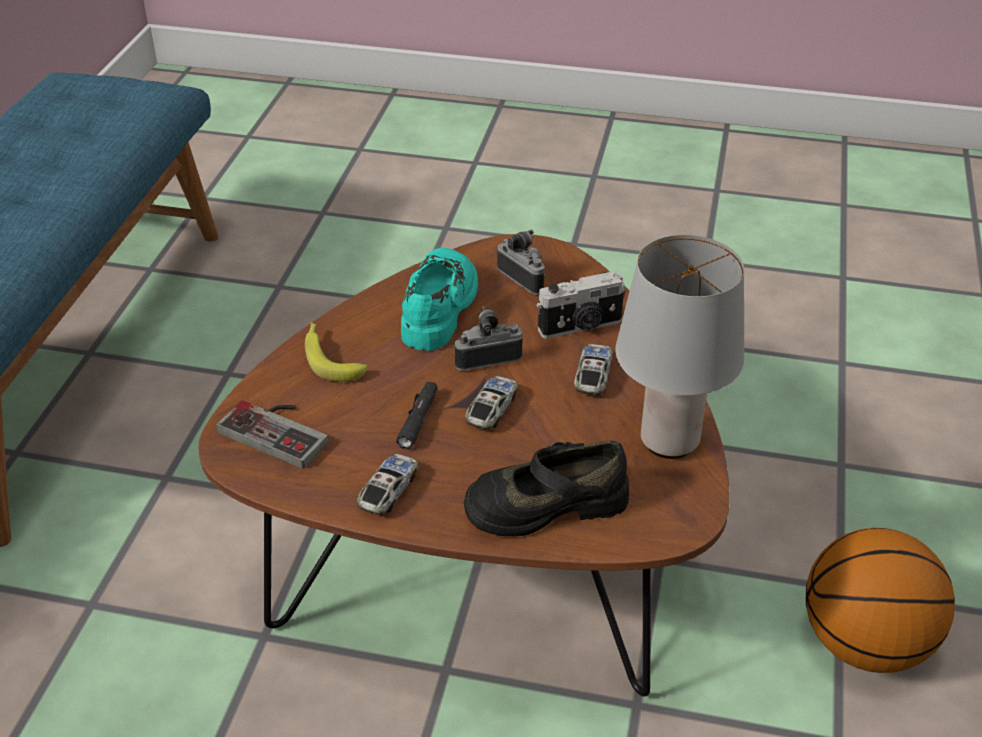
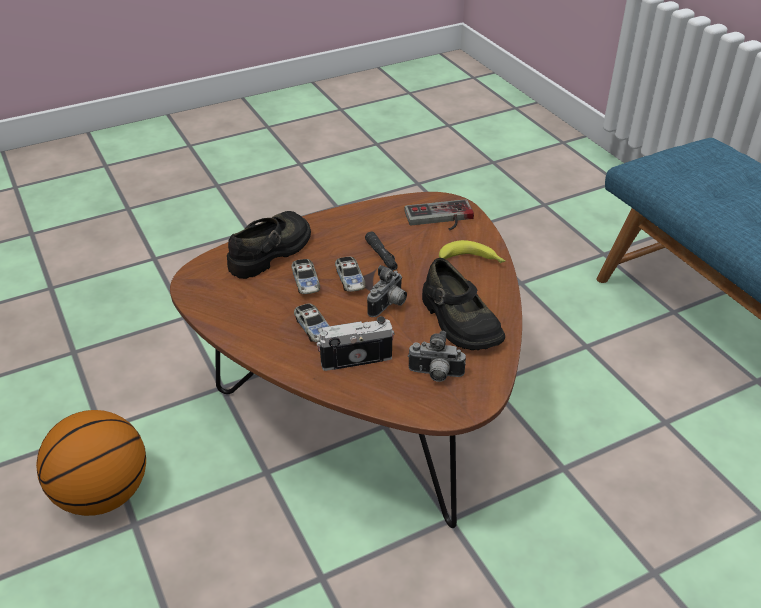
camera: 140 degrees right, 0 degrees up
(388, 491) = (353, 222): toy car -> toy car (306, 282)
(439, 308) = (458, 321): turquoise shoe -> black shoe
(581, 327) = (355, 358): camera -> camera turned 45 degrees clockwise
(668, 442) = (232, 313): grey table lamp -> none

